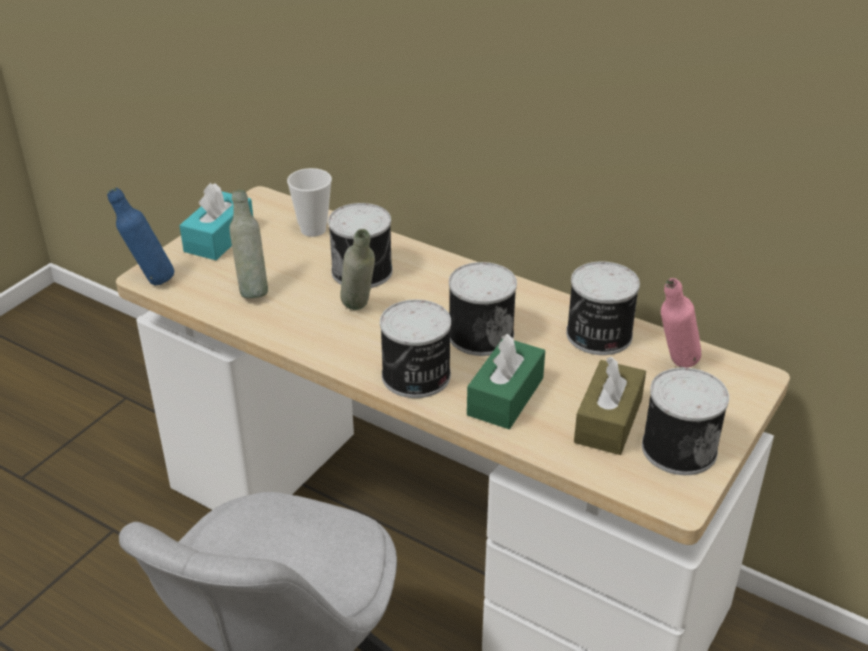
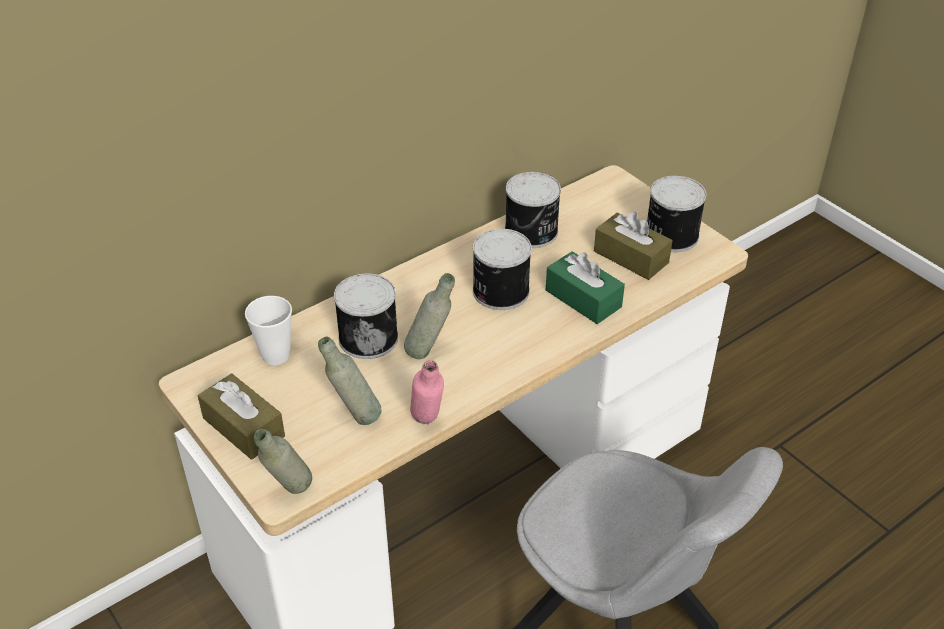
camera: 70 degrees left, 5 degrees up
(150, 280) = (289, 495): blue bottle -> grey bottle
(219, 238) = (243, 427): turquoise tissue box -> brown tissue box
(416, 377) = (537, 340): can -> none
(674, 367) = (585, 209): pink bottle -> pink bottle (428, 426)

